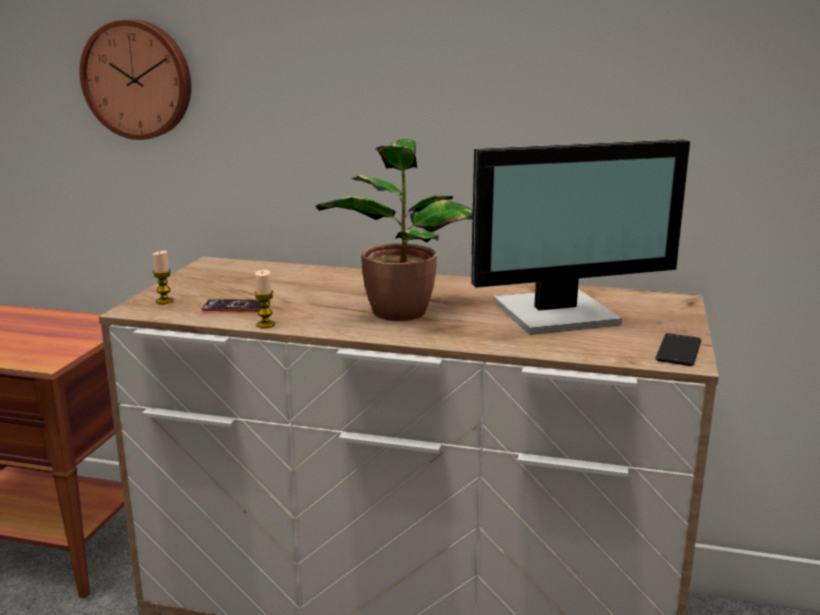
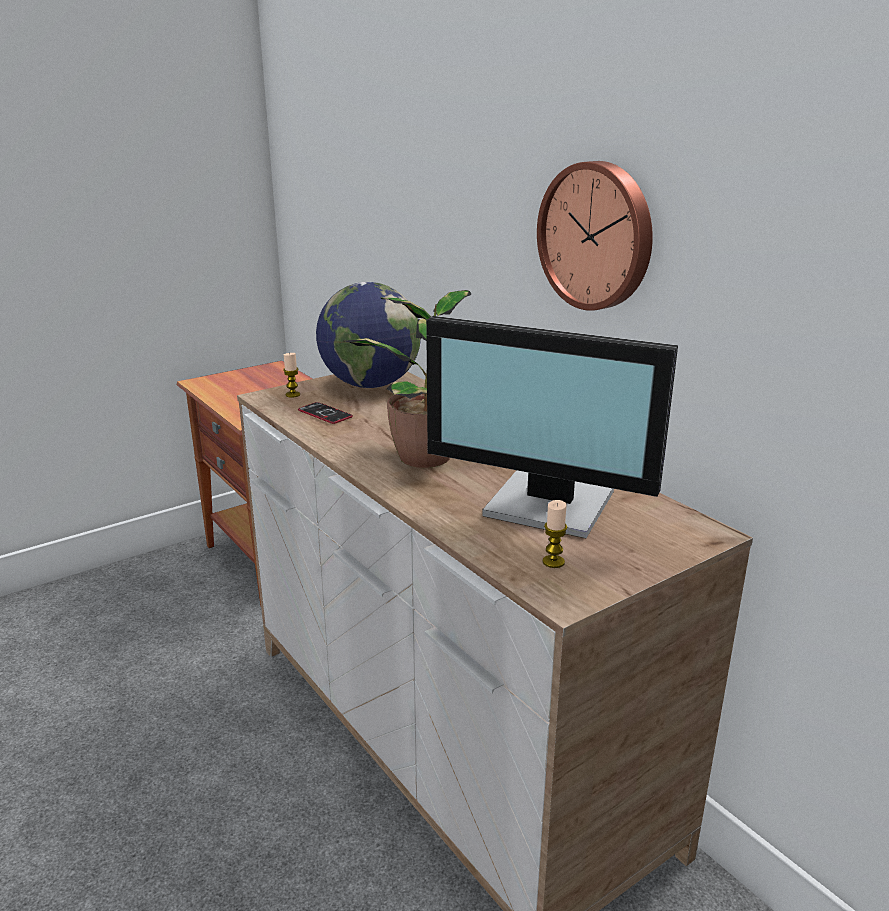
camera: 40 degrees right, 5 degrees up
(139, 79) = (364, 198): wall clock -> wall clock (597, 236)
(227, 276) = (370, 385): none -> globe
(265, 324) = (314, 436): candle -> candle (553, 562)
(678, 350) = (582, 586): phone -> none

